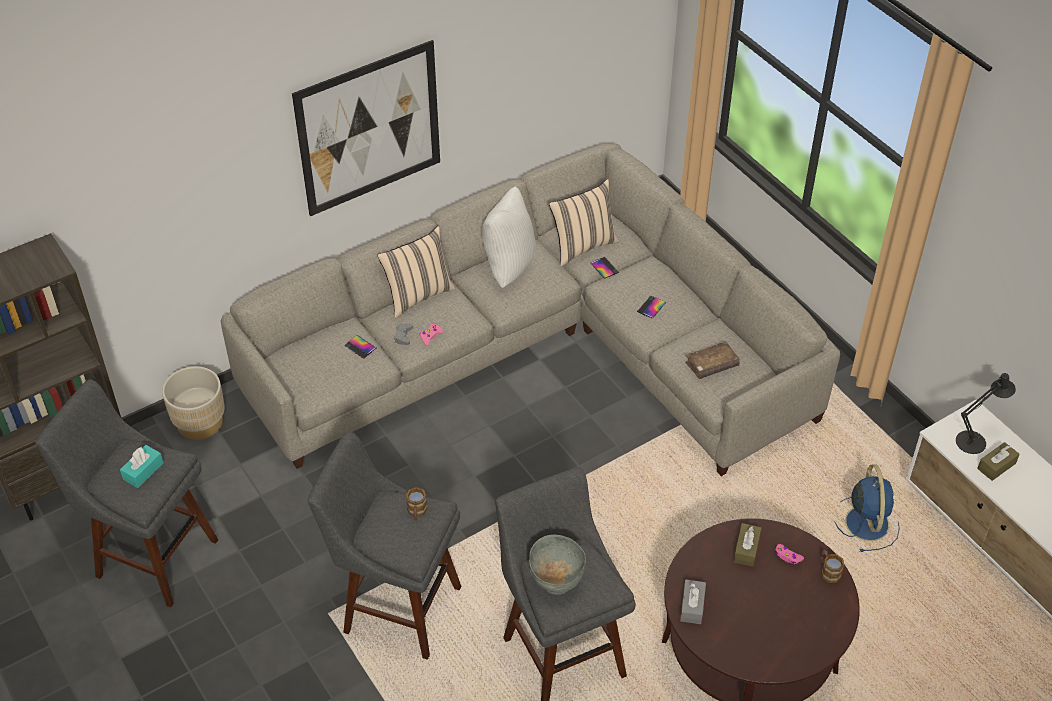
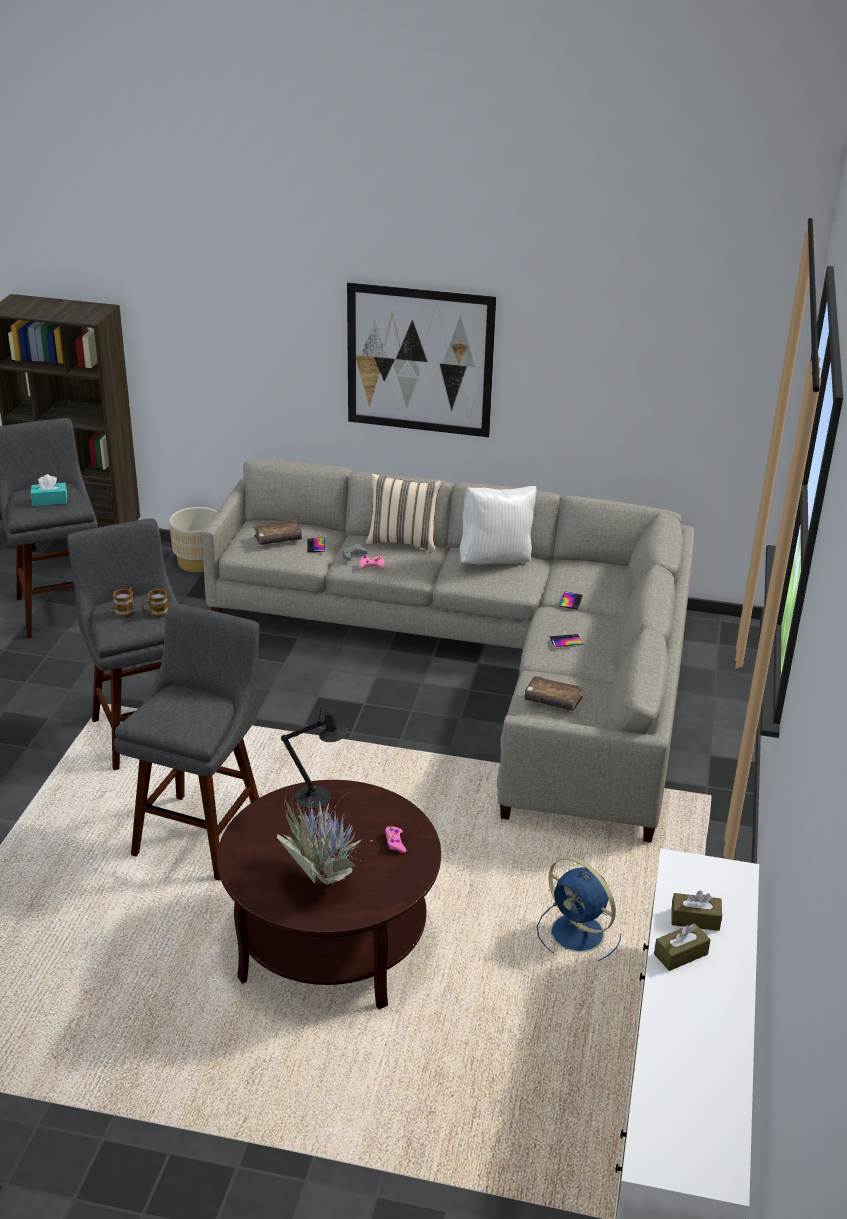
camera: 45 degrees right, 15 degrees down
(323, 362) = (278, 539): none -> brown book
(556, 583) = (167, 707): grey bowl -> none
(582, 246) = (575, 580): beige pillow -> none
(692, 606) = (268, 817): grey tissue box -> none
(746, 549) = (370, 815): brown tissue box -> brown tissue box (680, 954)
(788, 623) = (320, 880): none -> potted plant
(828, 571) = (411, 875): mug -> mug (126, 610)
(866, 522) = (579, 934): blue fan -> blue fan turned 90 degrees clockwise
(974, 440) = (704, 888): black table lamp -> black table lamp (318, 798)

